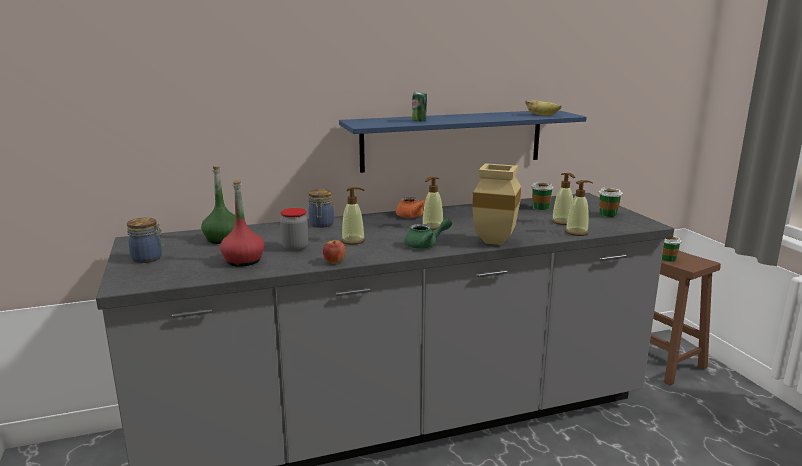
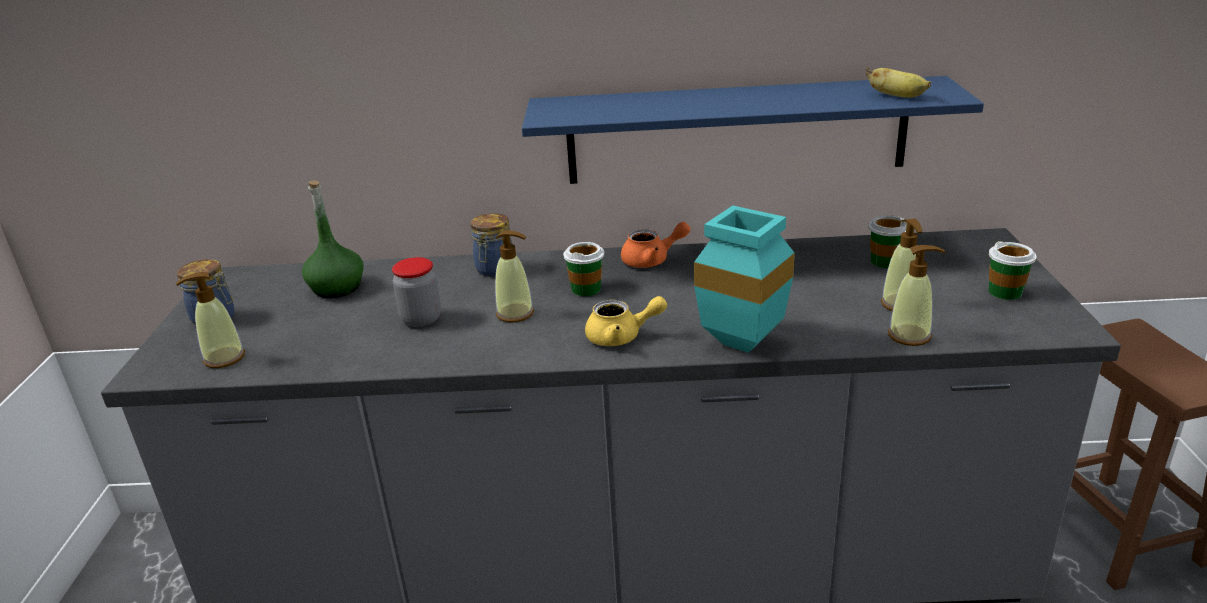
camera: 20 degrees right, 10 degrees up
(243, 261) = (331, 340): red bottle -> none
(334, 262) = (454, 360): apple -> none
(419, 120) = (653, 107): can -> none
(426, 245) = (621, 337): green teapot -> yellow teapot
(432, 227) = (661, 294): soap dispenser -> soap dispenser (224, 358)
(497, 241) = (747, 343): beige vase -> turquoise vase
(667, 259) = (1149, 368): cup -> cup (586, 289)

